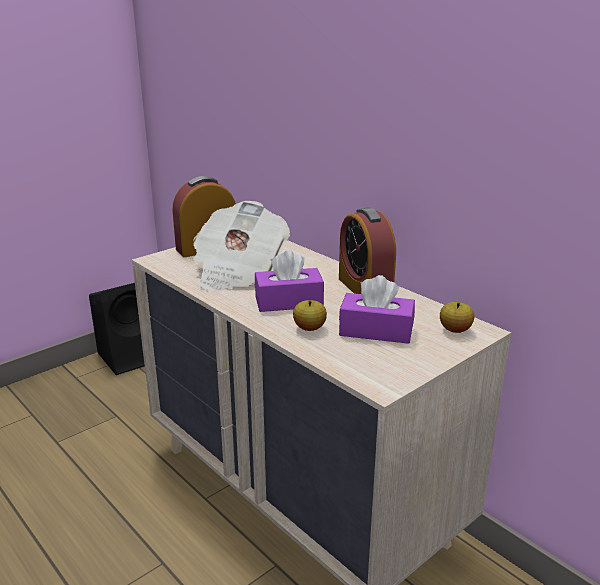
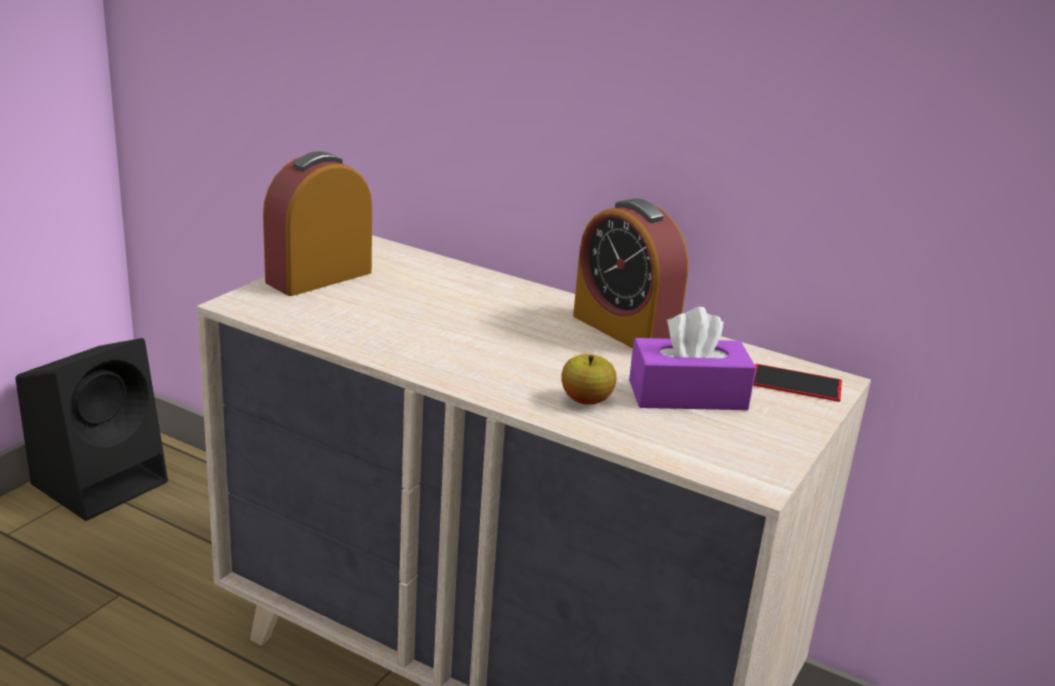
camera: 20 degrees left, 0 degrees up
(238, 271) = (403, 315): newspaper -> none
(289, 302) = (523, 360): purple tissue box -> none
(455, 330) = (796, 383): apple -> phone

